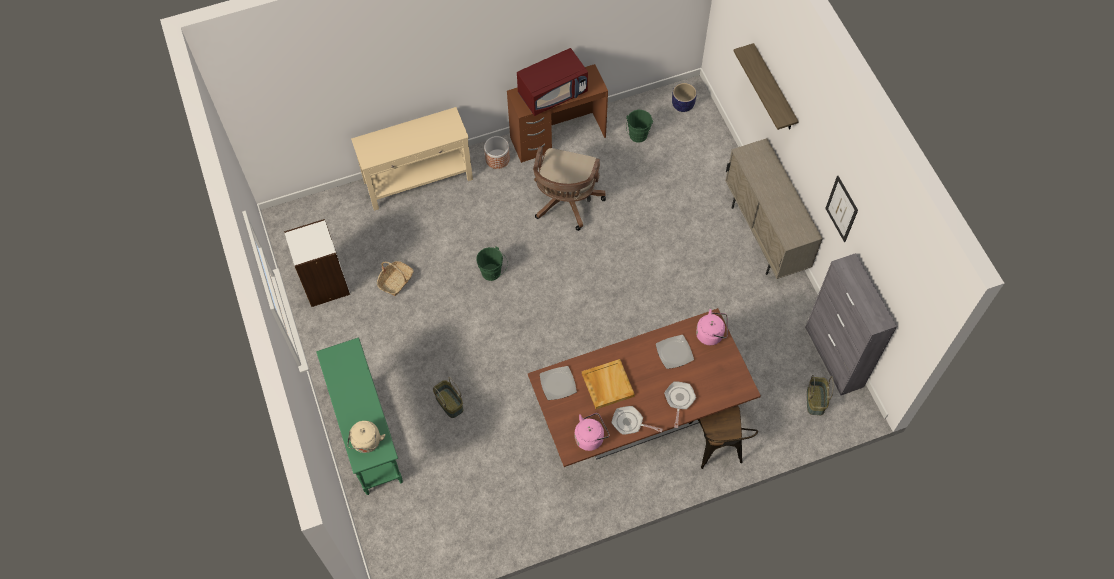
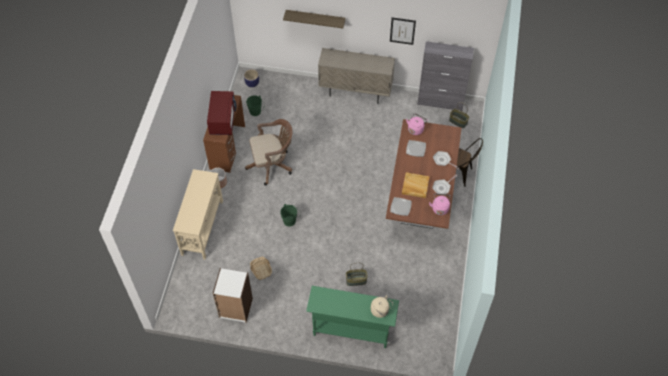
camera: 60 degrees left, 5 degrees down
(566, 203) = (272, 165): brown office chair -> brown office chair turned 60 degrees counterclockwise

